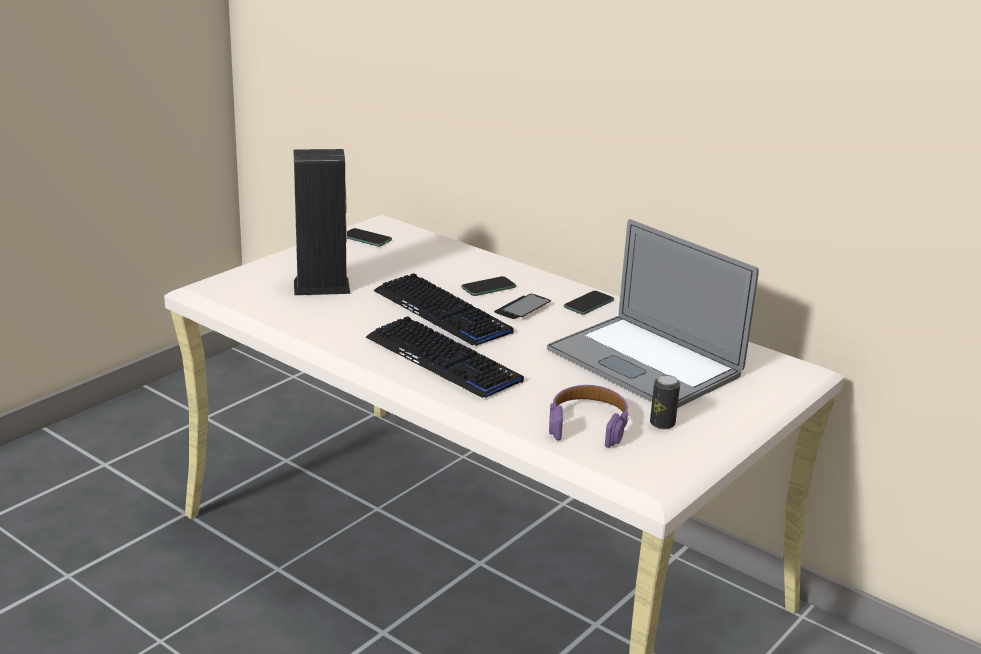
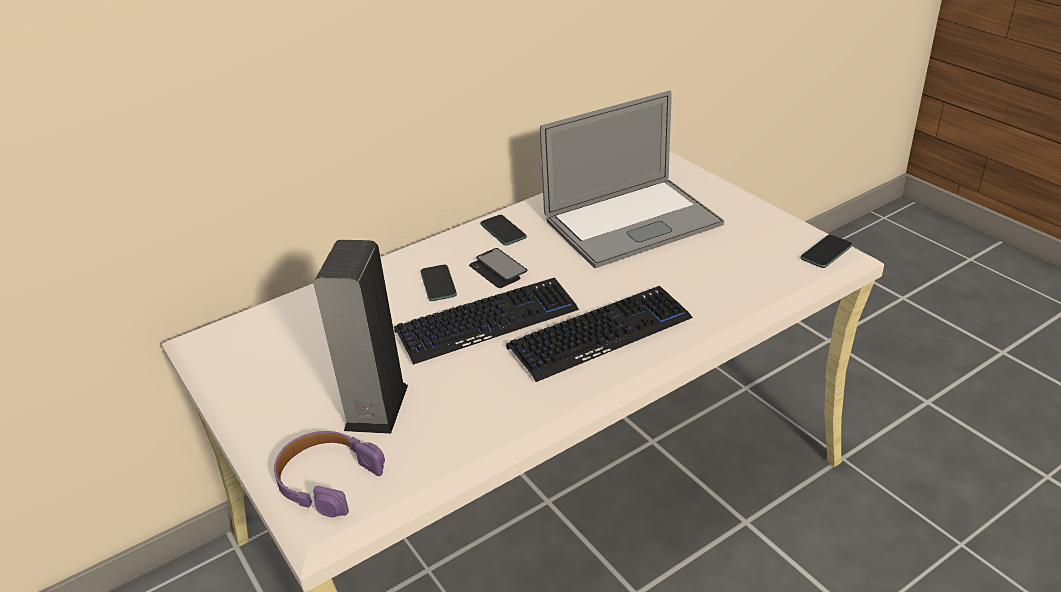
camera: 70 degrees left, 10 degrees up
(366, 238) = (249, 357): phone -> phone (826, 252)
(588, 424) = (742, 268): purple headphones -> purple headphones (327, 479)
(662, 424) = (744, 232): can -> none

